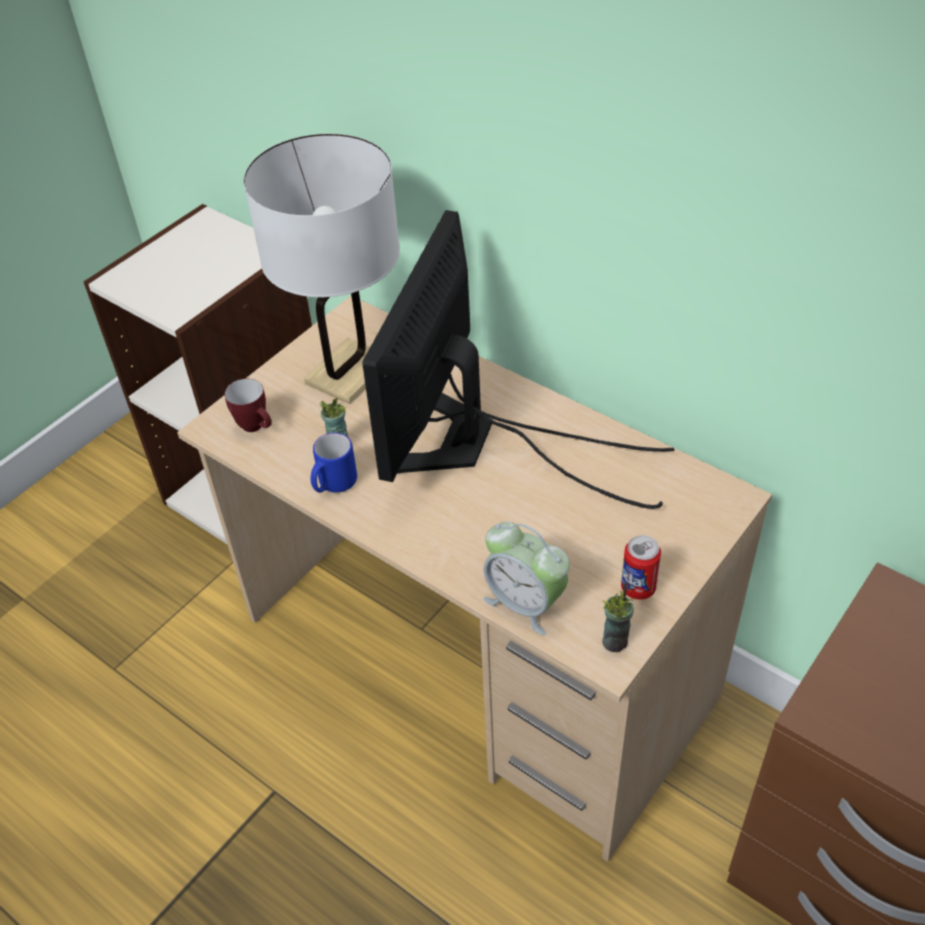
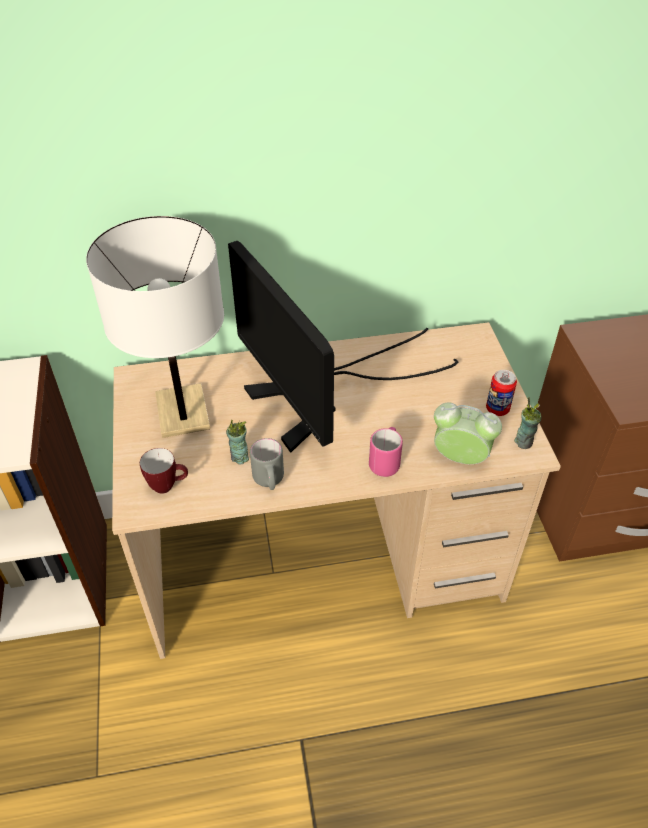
camera: 50 degrees left, 0 degrees up
(333, 485) = (269, 481): blue mug -> grey mug
(452, 548) = (386, 461): none -> pink mug
(525, 603) = (460, 458): alarm clock -> alarm clock turned 150 degrees counterclockwise

